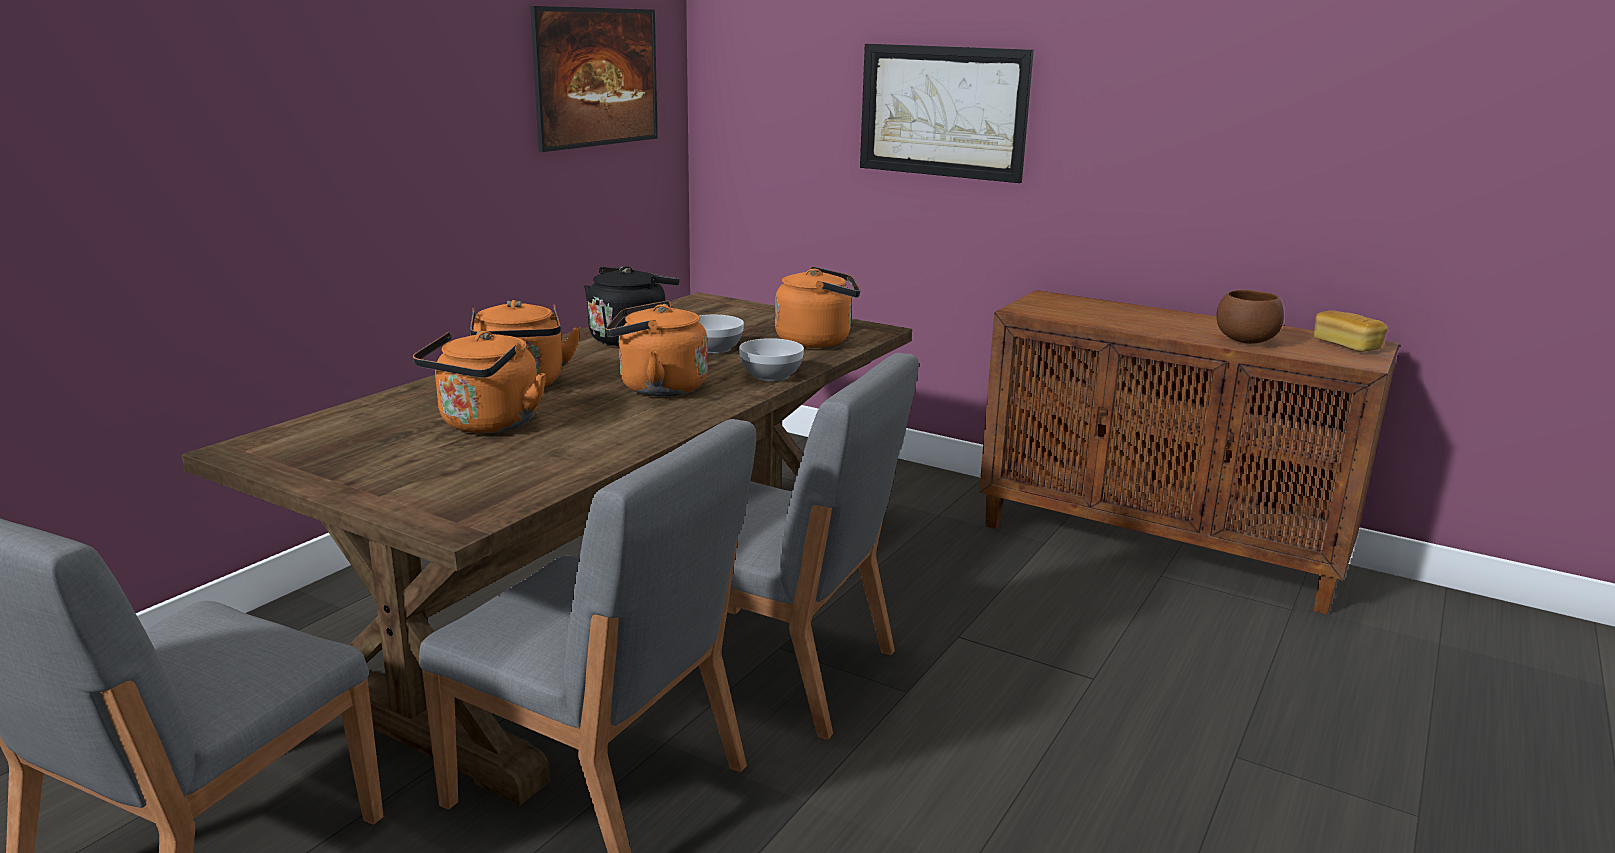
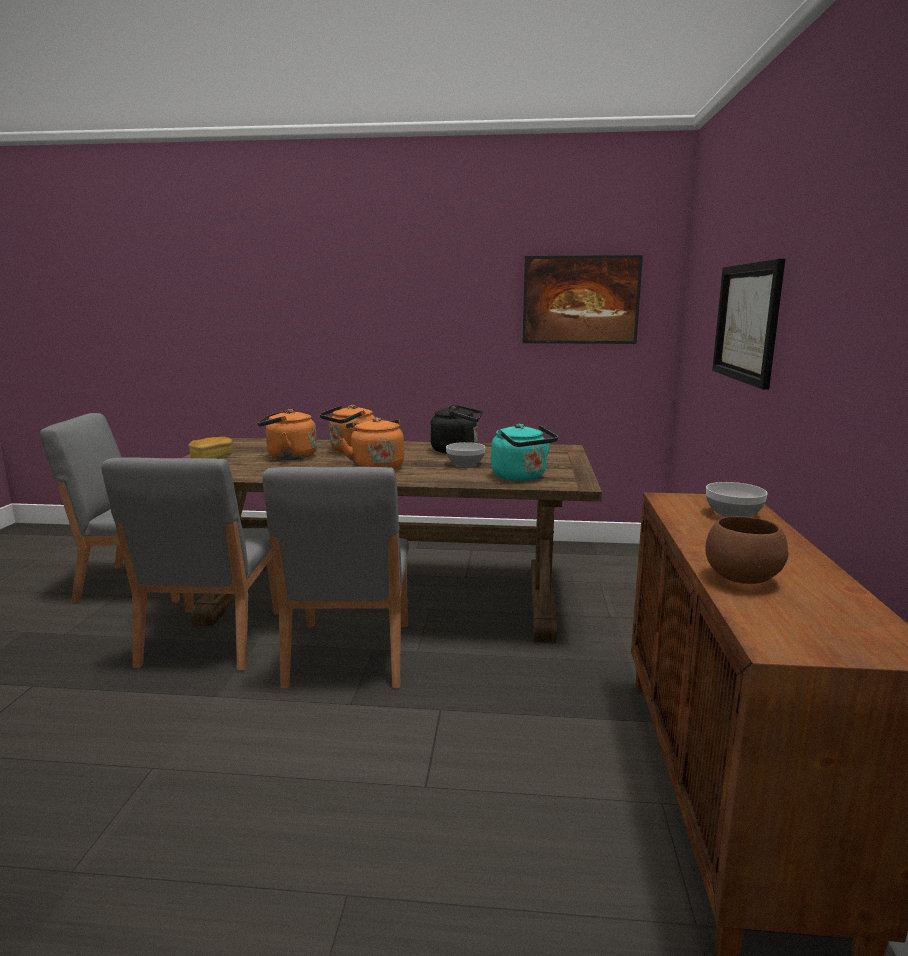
camera: 65 degrees right, 5 degrees down
(770, 375) = (430, 479): bowl -> bowl (733, 514)
(818, 341) = (521, 477): orange kettle -> turquoise kettle
(1346, 345) = (850, 634): bread -> bread (212, 457)

